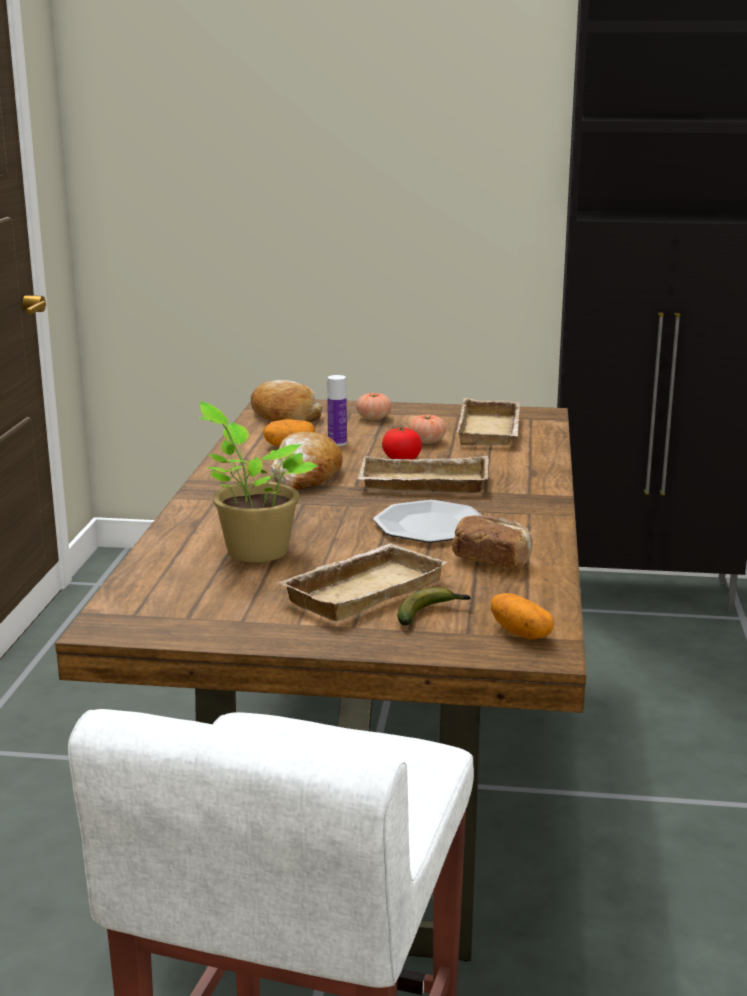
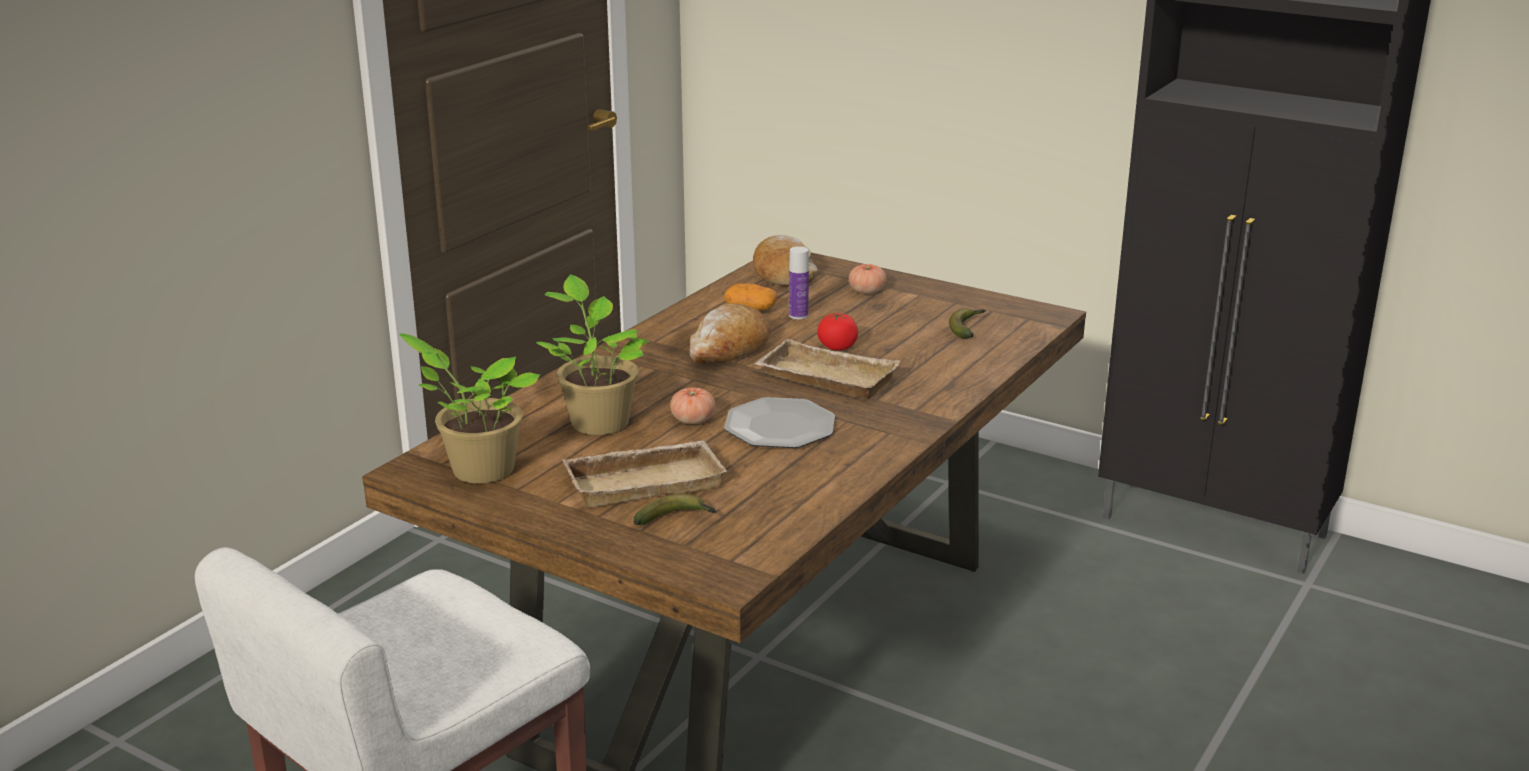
camera: 25 degrees right, 5 degrees up
(180, 613) = (478, 470): none -> potted plant
(426, 441) = (887, 329): tomato -> tomato (693, 420)
(492, 431) = (967, 328): beige tray -> banana
(492, 560) = (792, 476): bread -> none
(521, 633) = (731, 555): potato -> none

